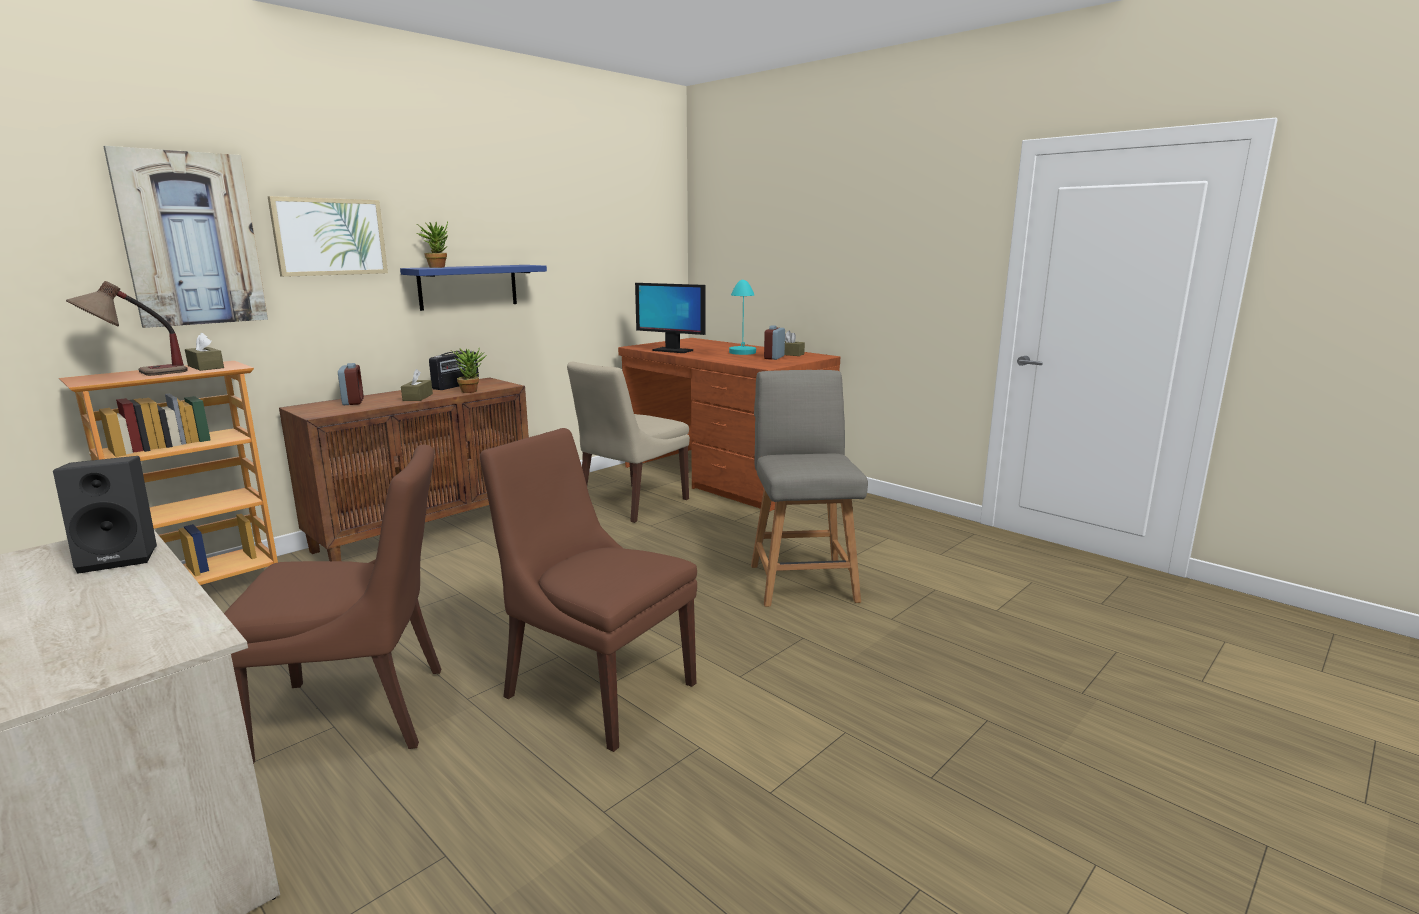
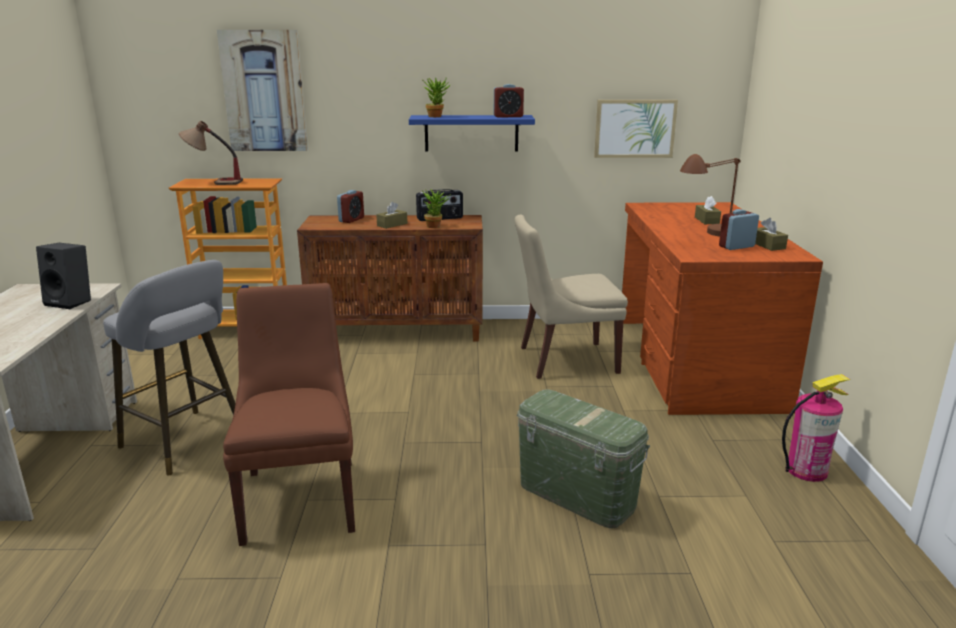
camera: 45 degrees right, 5 degrees up
(206, 367) = (254, 182): brown tissue box -> brown tissue box (706, 220)
(330, 237) = (357, 89): picture -> picture (634, 128)
(360, 714) = (188, 443): brown chair -> grey stool
(512, 265) = (508, 116): none -> alarm clock
(672, 350) = (660, 216): monitor -> none
(742, 356) = (707, 238): turquoise table lamp -> brown table lamp
(802, 581) = (577, 495): grey chair -> green storage box
(891, 512) = (806, 470): none -> fire extinguisher

